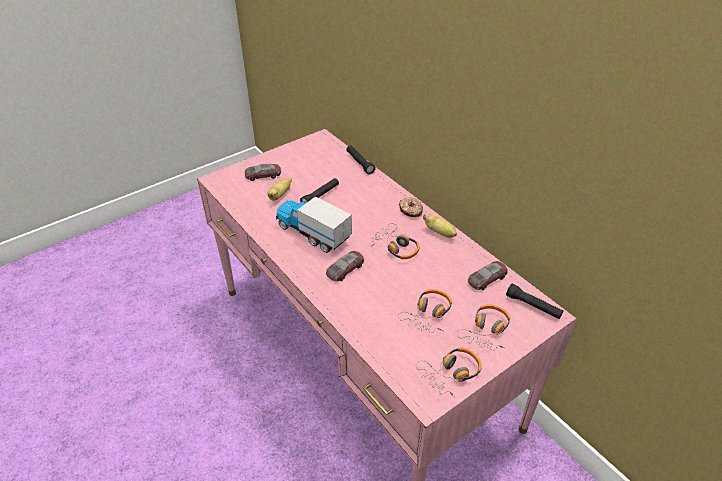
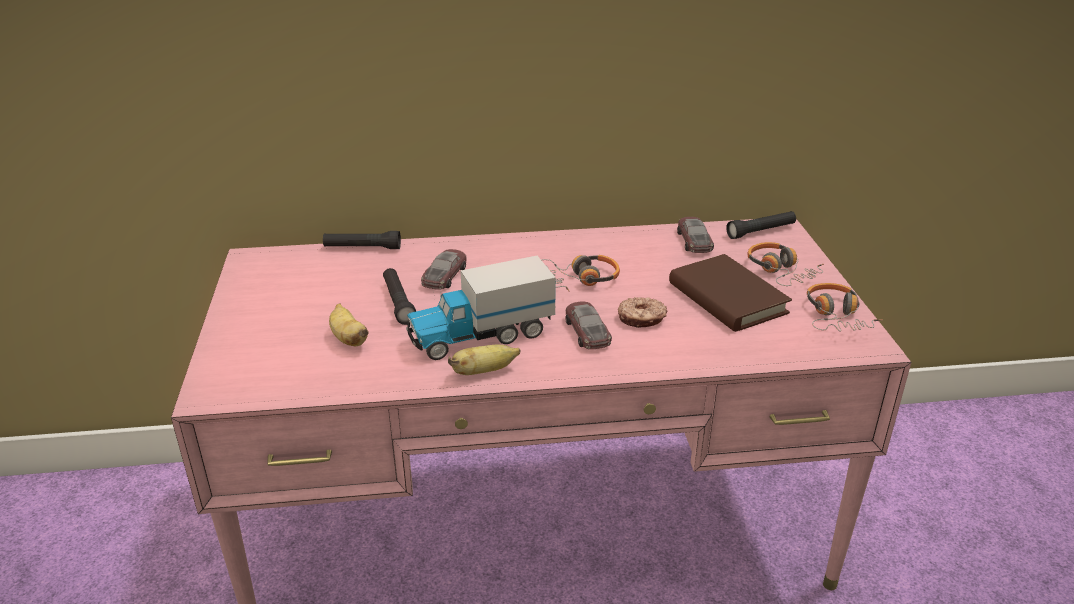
camera: 60 degrees left, 10 degrees down
(263, 175) = (270, 339): toy car -> toy car (444, 275)
(410, 210) = (517, 246): donut -> donut (641, 319)
(428, 314) = (727, 298): headphones -> brown book
(440, 233) = (584, 241): banana -> banana (484, 371)

